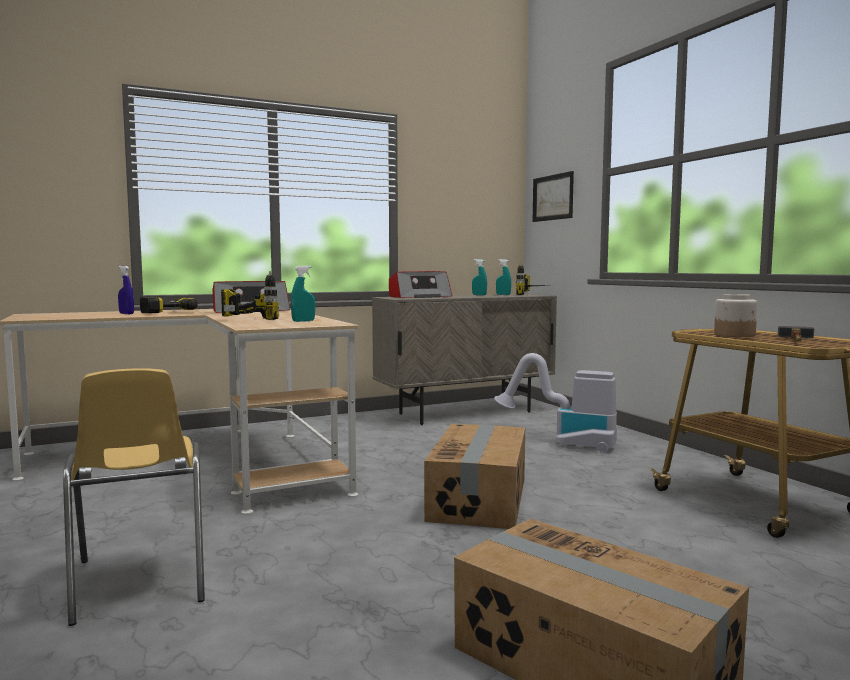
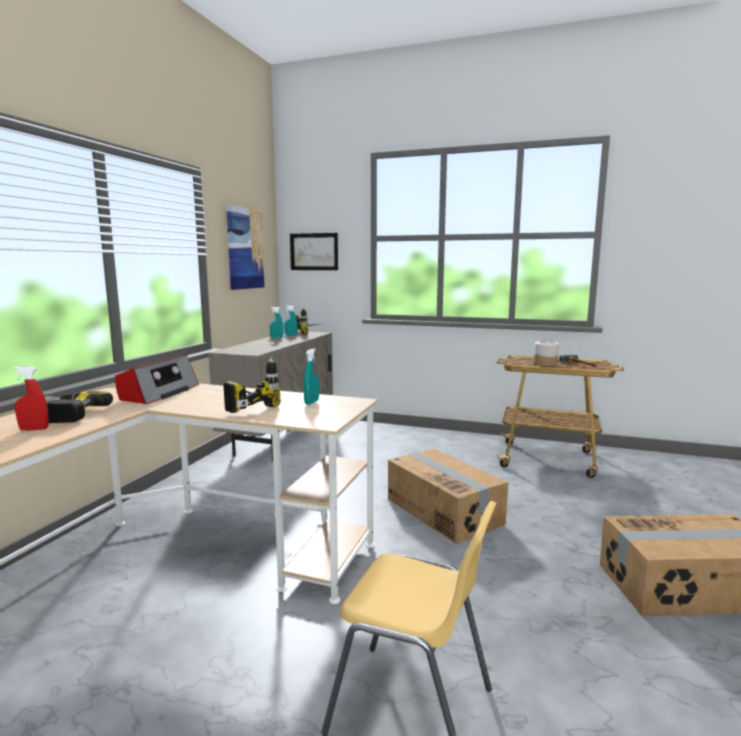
camera: 45 degrees left, 5 degrees up
(126, 314) = (34, 429): blue spray bottle -> red spray bottle
(419, 297) = (251, 347): radio -> none
(463, 196) = (245, 248): none -> picture
(563, 443) = (395, 448): vacuum cleaner -> none

